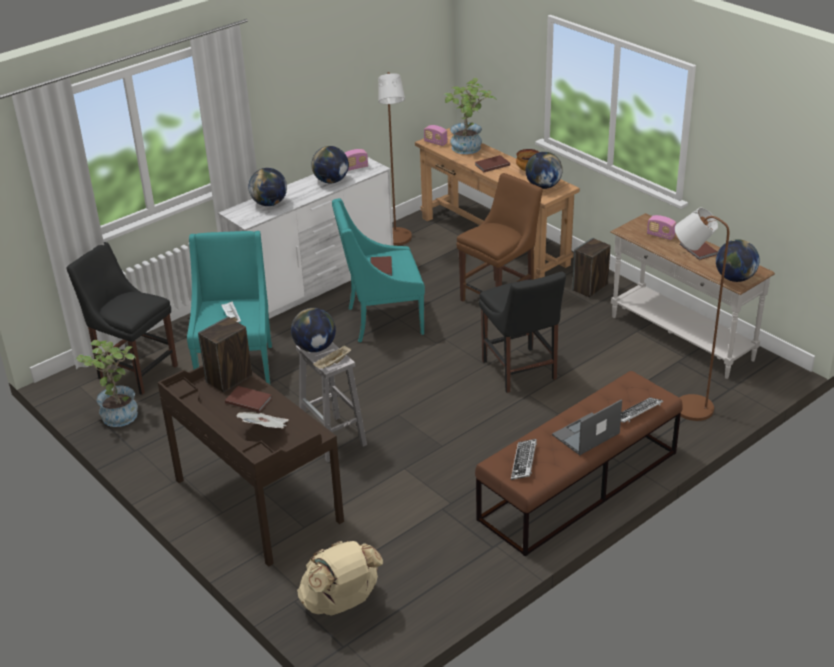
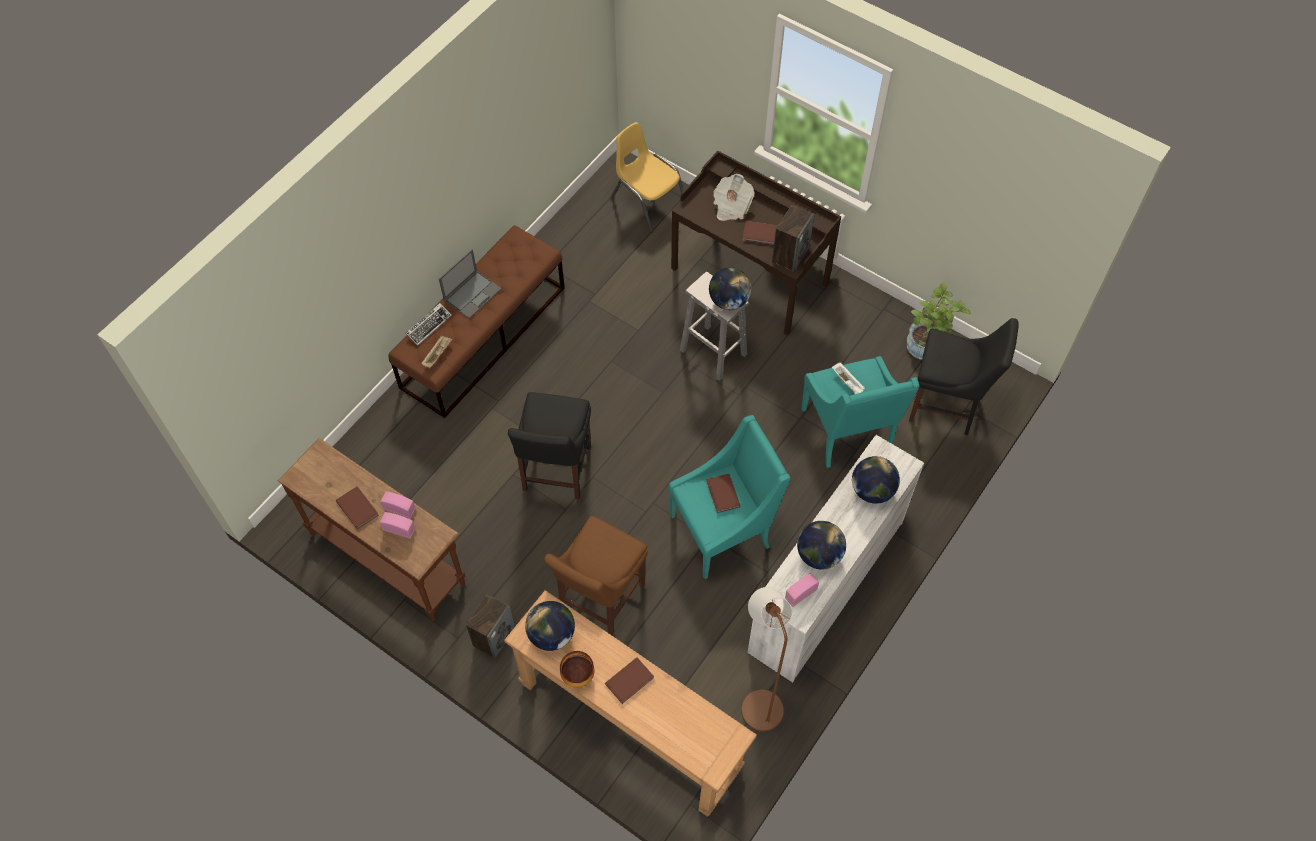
camera: 165 degrees right, 25 degrees up
(333, 363) = (704, 284): beige tray -> beige tray (437, 355)
(341, 603) = (648, 201): beige backpack -> yellow chair
(435, 143) = (725, 735): radio -> radio (400, 509)
(468, 149) = (672, 723): potted plant -> none
(520, 372) = (555, 472): black chair -> black chair turned 135 degrees counterclockwise
(524, 462) = (521, 256): keyboard -> none
(680, 338) = (388, 557): white console table -> brown console table
(686, 407) = (387, 450): brown floor lamp -> none
(734, 278) = (321, 460): globe -> none

